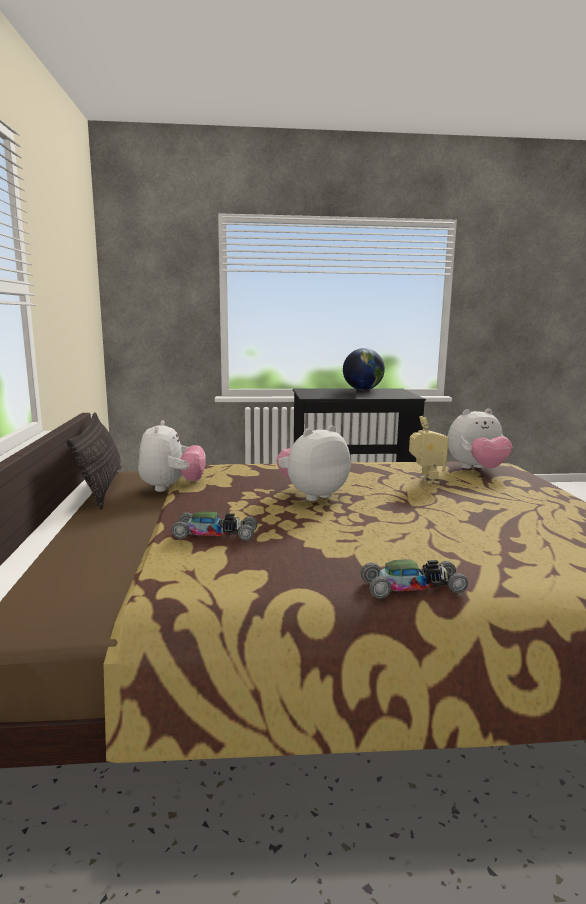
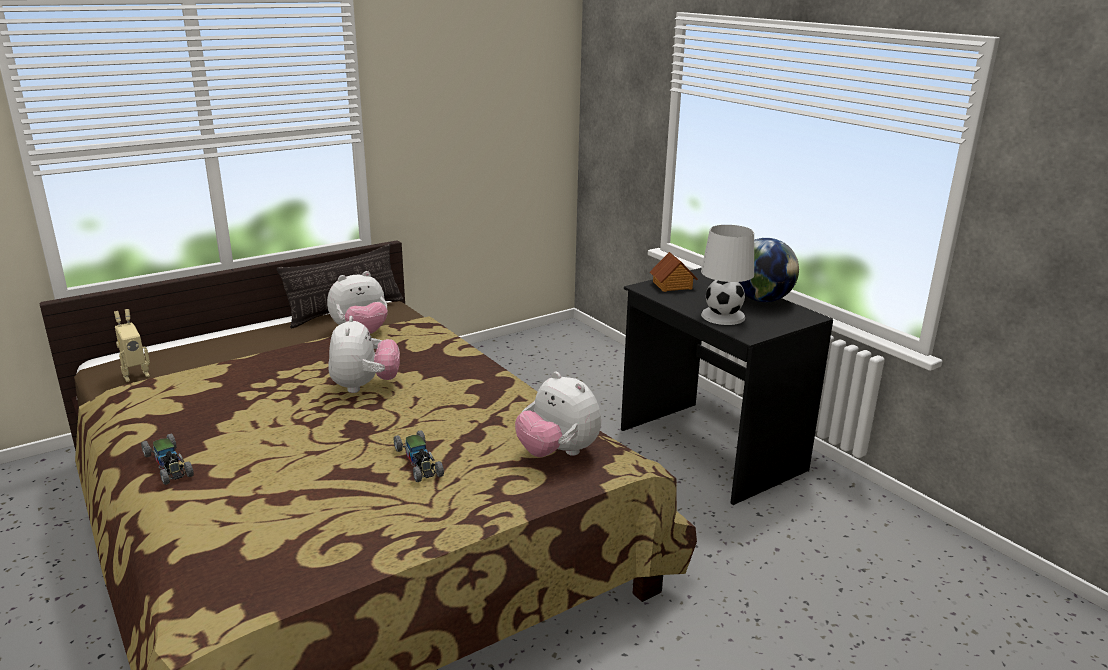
camera: 60 degrees right, 10 degrees up
(215, 534) = (241, 376): toy car -> toy car (419, 462)
(312, 495) = (365, 386): plush toy -> plush toy turned 60 degrees clockwise
(315, 394) = (672, 285): none -> toy house
(378, 395) = (722, 316): none -> white table lamp
(425, 480) = (467, 429): toy robot -> toy robot (135, 375)

